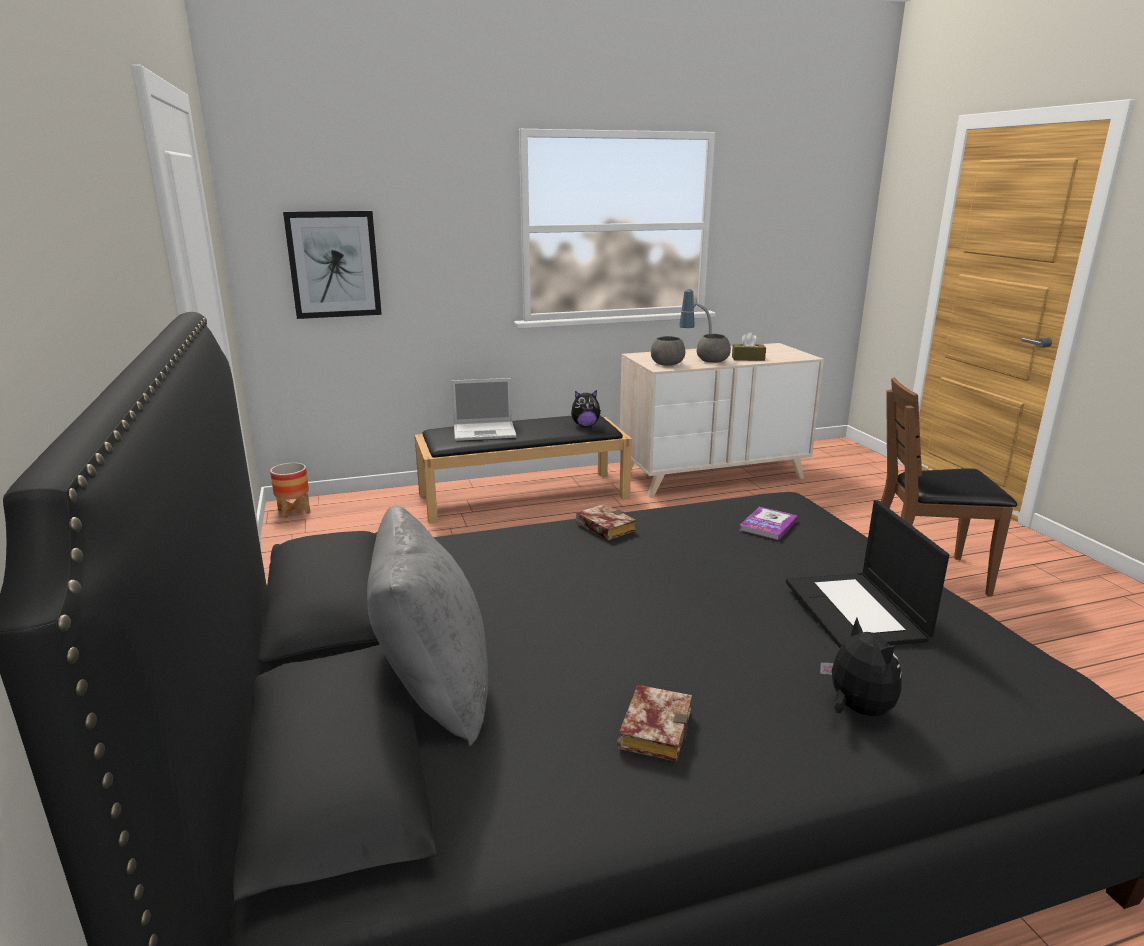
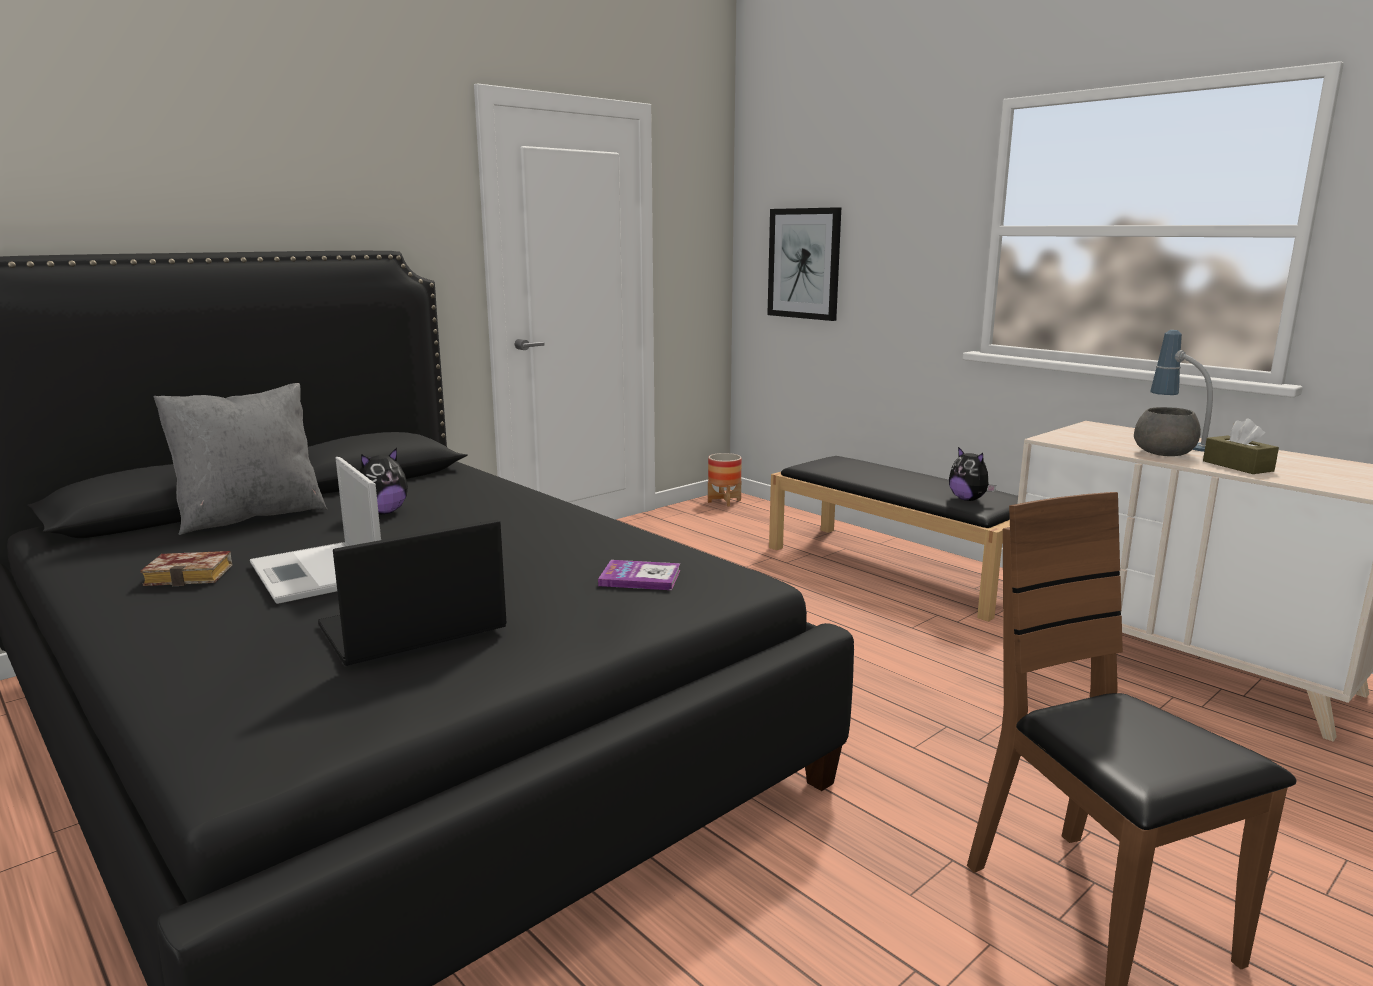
camera: 65 degrees right, 5 degrees down
(485, 431) = (864, 470): laptop -> laptop (318, 573)
(602, 527) = (566, 517): book -> none
(666, 364) = (1083, 439): grey bowl -> none
(856, 709) = (213, 642): plush toy -> plush toy (382, 512)

